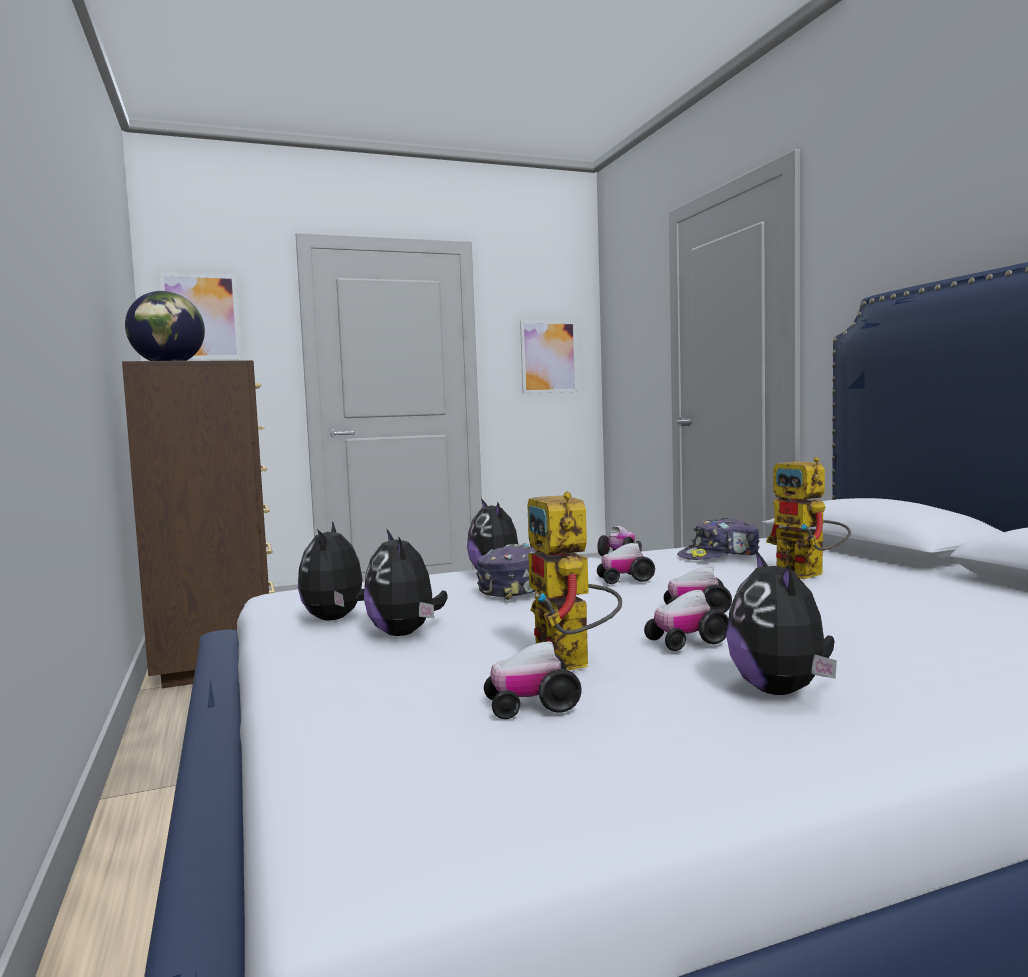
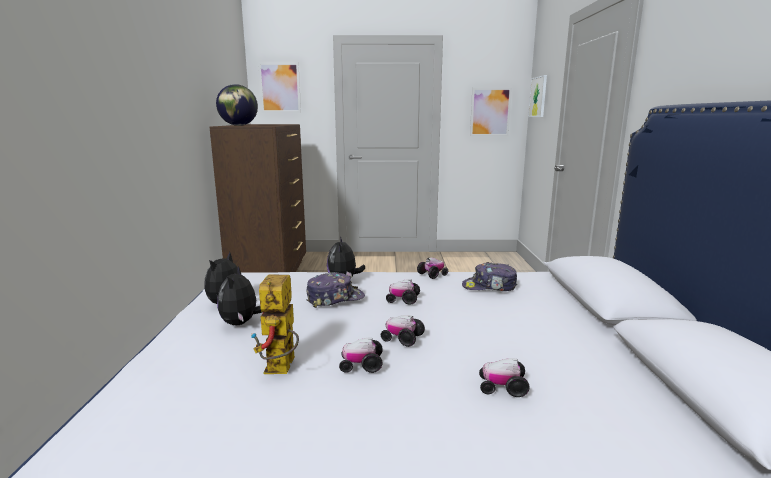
camera: 20 degrees right, 10 degrees up
(531, 706) = (224, 397): toy car -> toy car (502, 387)
(620, 331) = (538, 97): none -> picture
(782, 691) = (353, 423): plush toy -> none
(809, 574) = (519, 317): toy robot -> none

